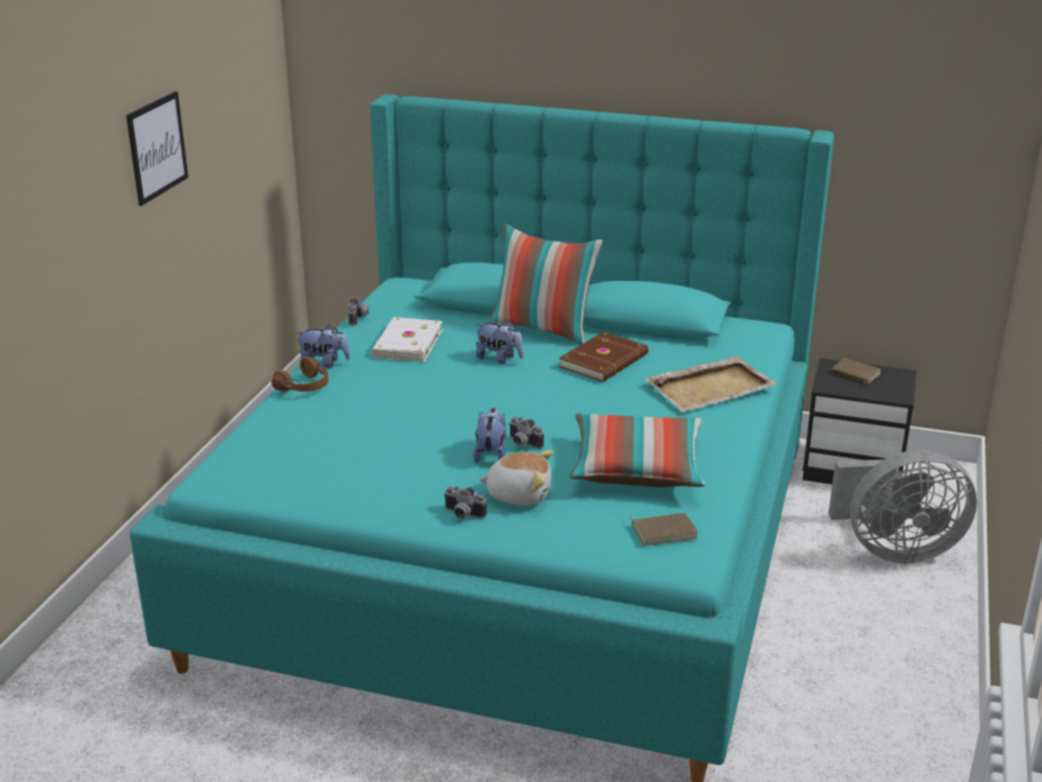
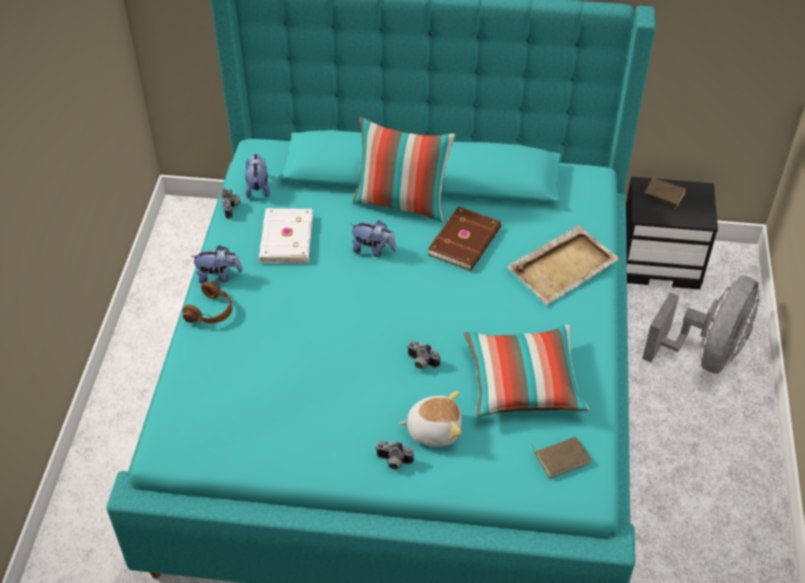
camera: 10 degrees left, 20 degrees up
(157, 147) = (33, 112): picture -> none
(491, 454) = (397, 380): plush toy -> plush toy (258, 188)
(894, 550) = (705, 354): grey fan -> grey fan turned 45 degrees counterclockwise

